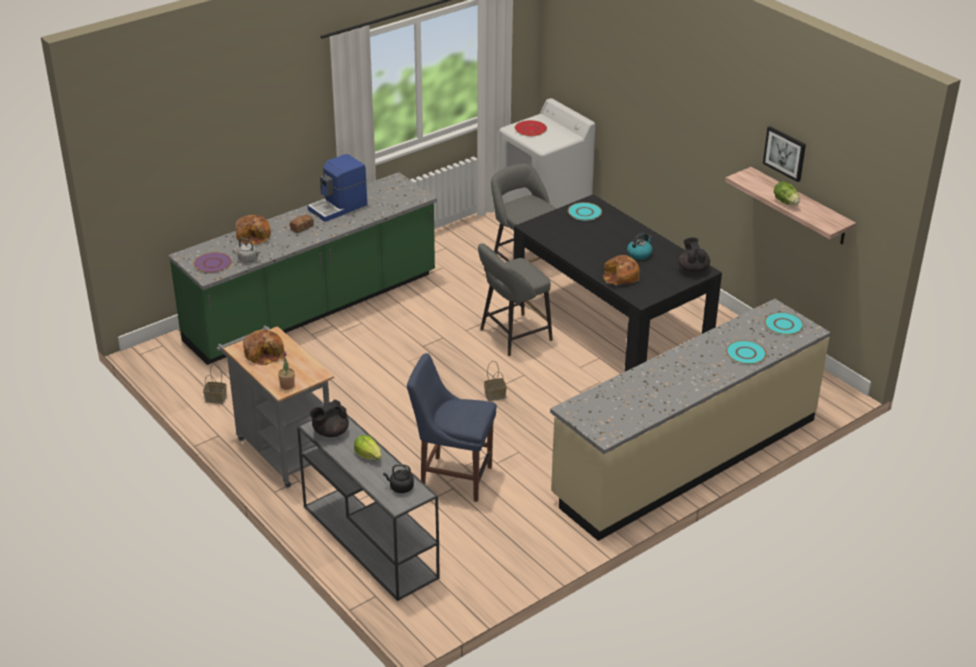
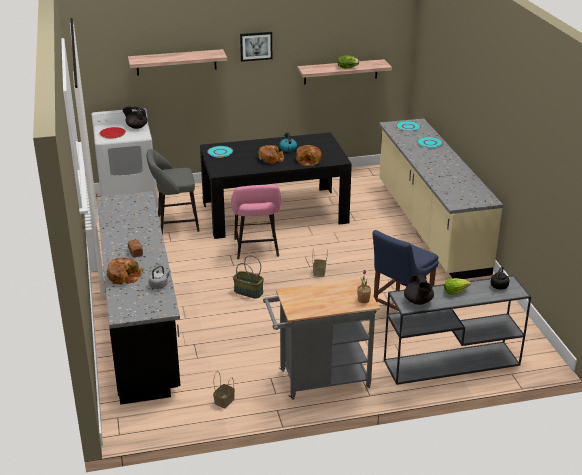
camera: 65 degrees left, 5 degrees down
(213, 263) = (148, 303): purple plate -> none
(265, 353) = (311, 302): bread -> bread (271, 158)
(313, 309) = (141, 324): green counter -> black counter
(338, 207) = (122, 230): coffee machine -> none
(417, 356) = (248, 292): none -> basket
(512, 336) = (256, 249): grey stool -> pink stool
(632, 85) = (176, 62): none -> shelf
(693, 269) = (319, 138): black teapot -> black teapot (136, 127)
(785, 153) = (324, 43): picture -> picture (256, 46)

